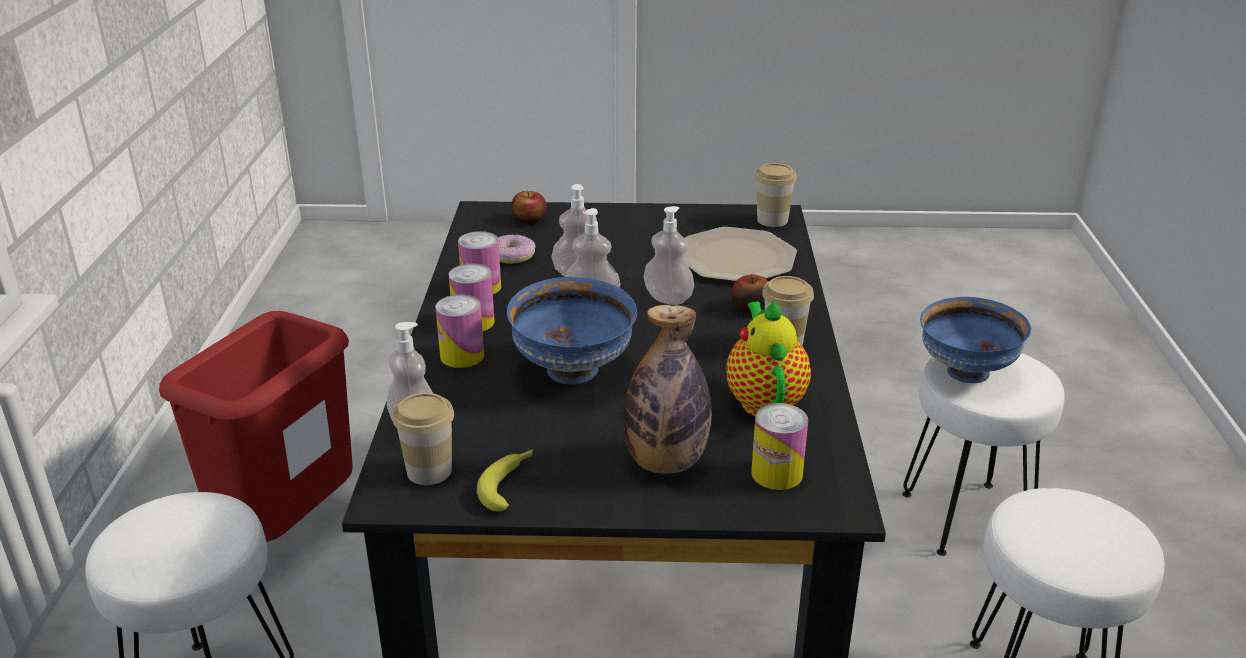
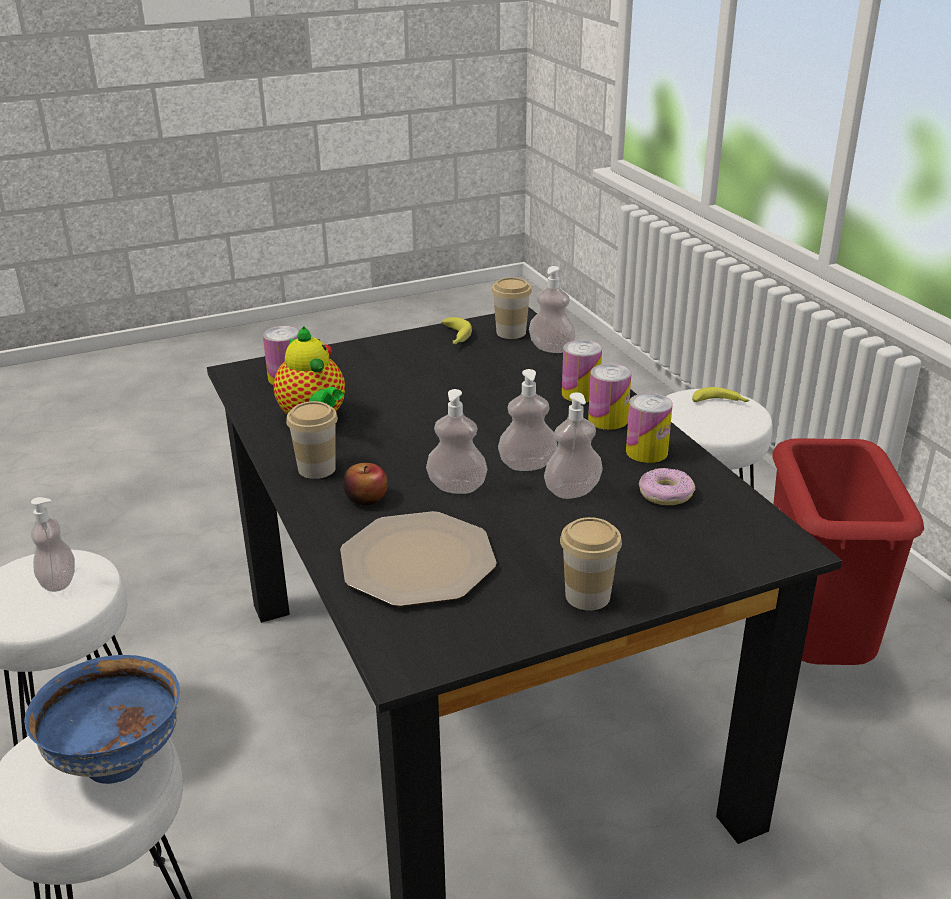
camera: 155 degrees right, 0 degrees up
(142, 548) = (720, 402): none -> banana
(529, 219) = (716, 551): apple -> none
(574, 372) = (480, 403): blue bowl -> none
(665, 462) = (366, 368): bottle -> none
(772, 220) = (405, 648): cup -> cup (587, 596)
(1059, 536) = (58, 581): none -> soap dispenser

